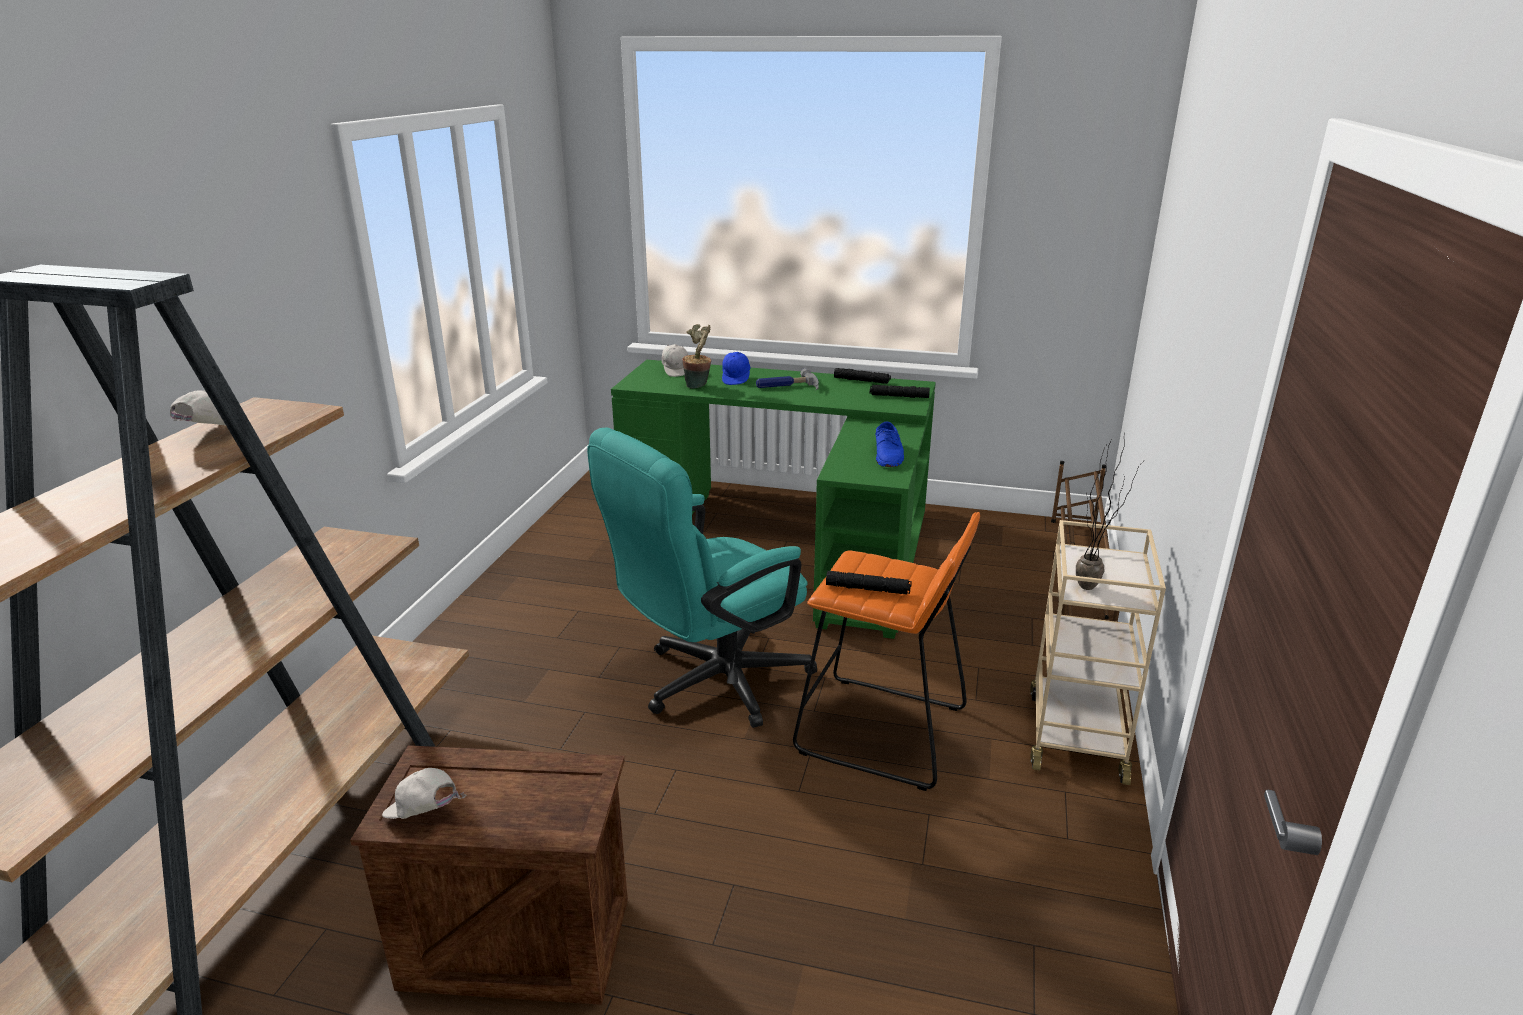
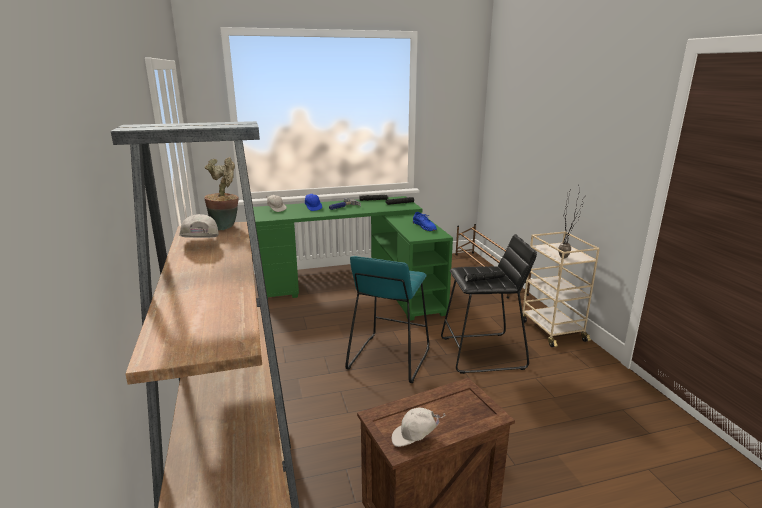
camera: 30 degrees left, 5 degrees down
(698, 385) = (299, 213): potted plant -> potted plant (226, 226)
(711, 684) = (388, 358): turquoise office chair -> turquoise stool
(881, 731) = (482, 353): orange stool -> black stool

